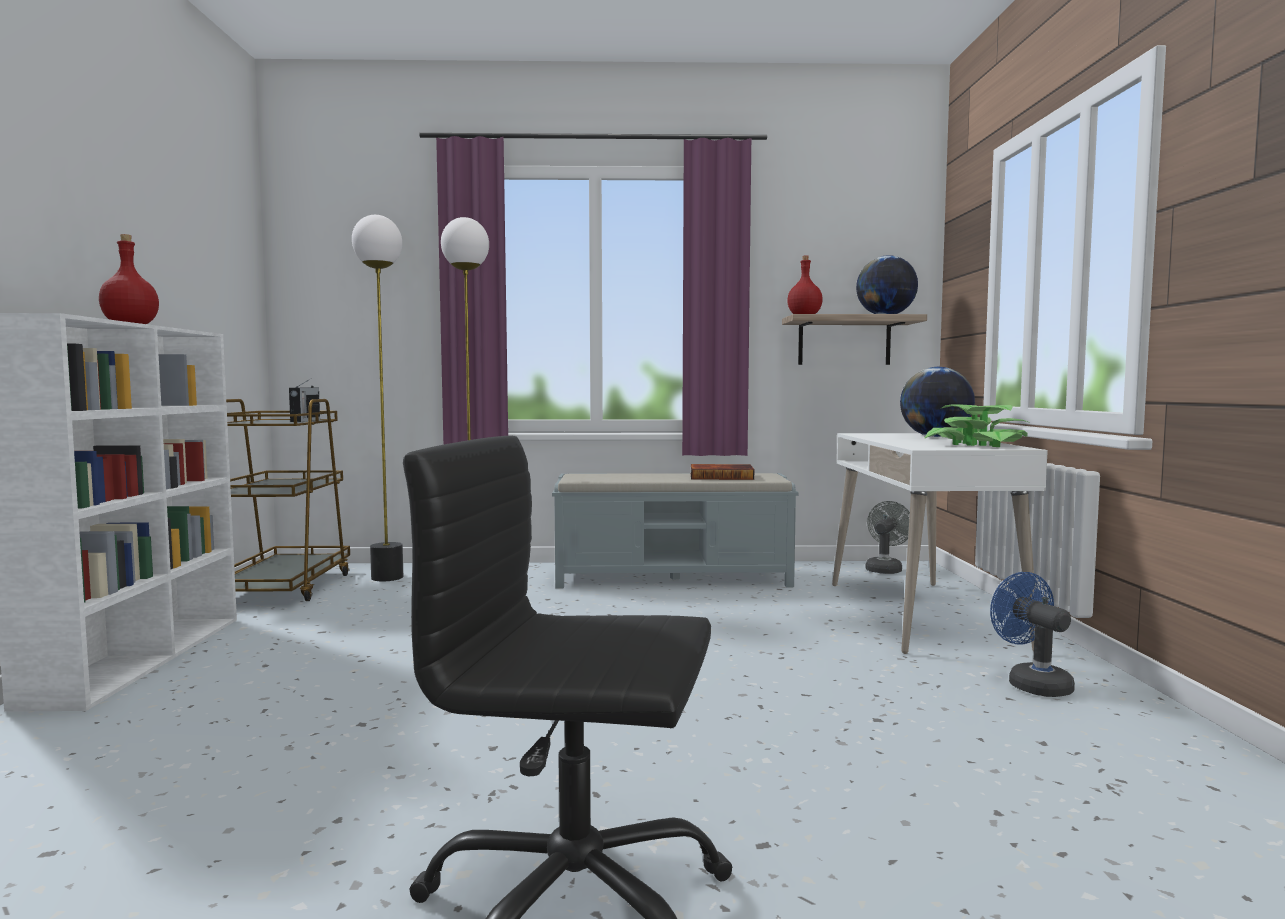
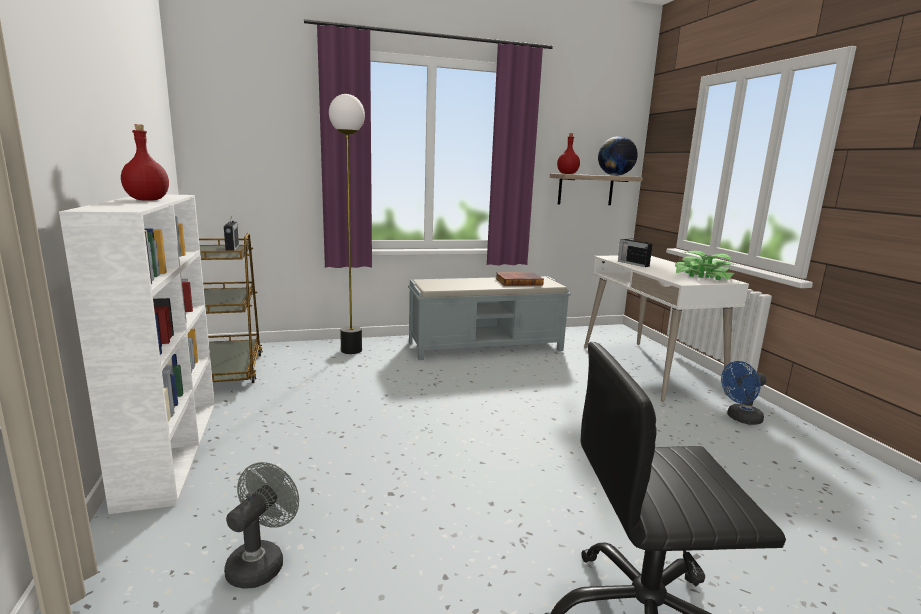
camera: 15 degrees left, 10 degrees up
(388, 577) = (293, 356): floor lamp -> none
(882, 437) = (632, 263): none -> radio
(885, 569) = (603, 332): grey fan -> grey fan (261, 562)
(935, 437) = (659, 262): globe -> none
(1032, 683) = (740, 419): blue fan -> blue fan turned 75 degrees counterclockwise

